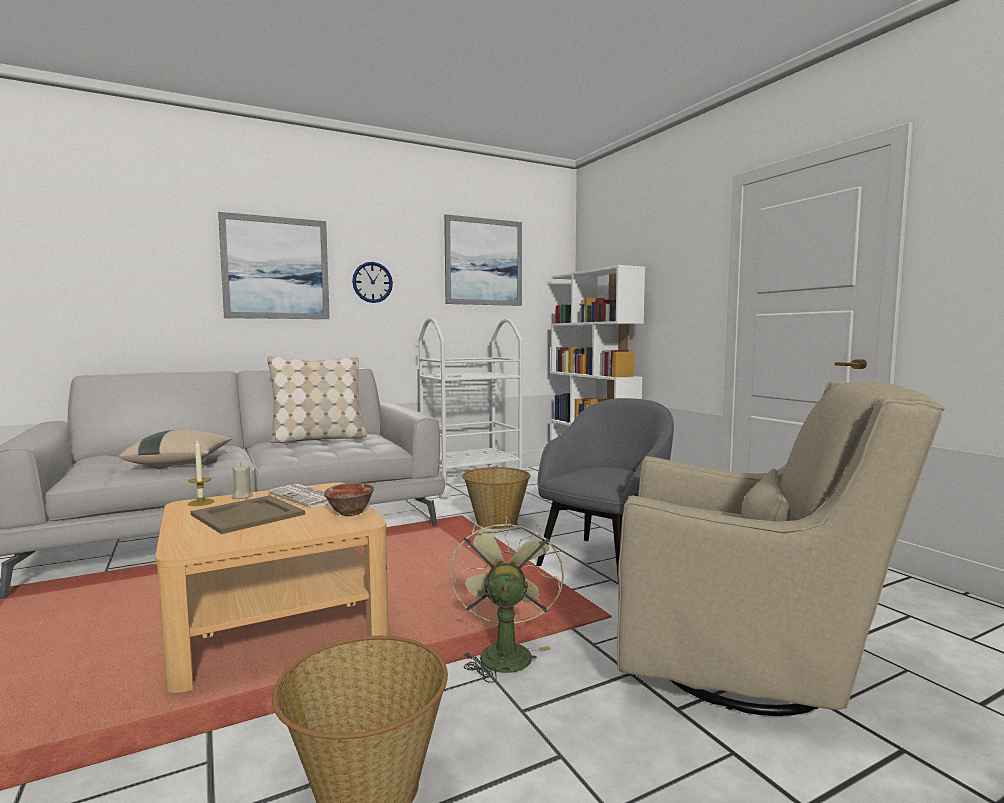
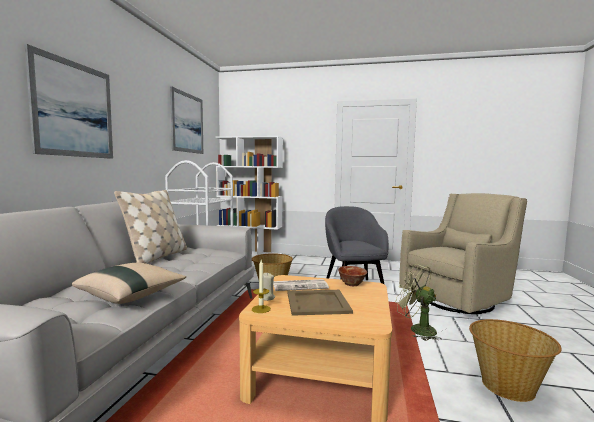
camera: 50 degrees left, 0 degrees up
(372, 282) = (135, 130): wall clock -> none

